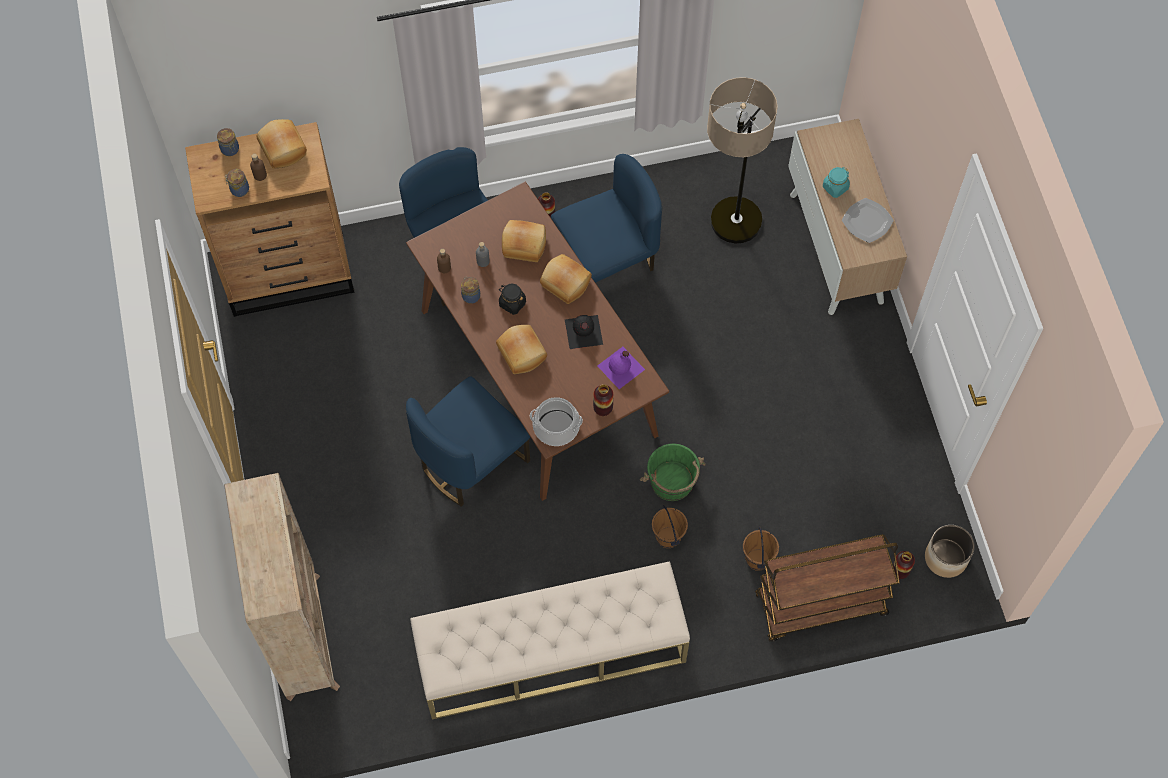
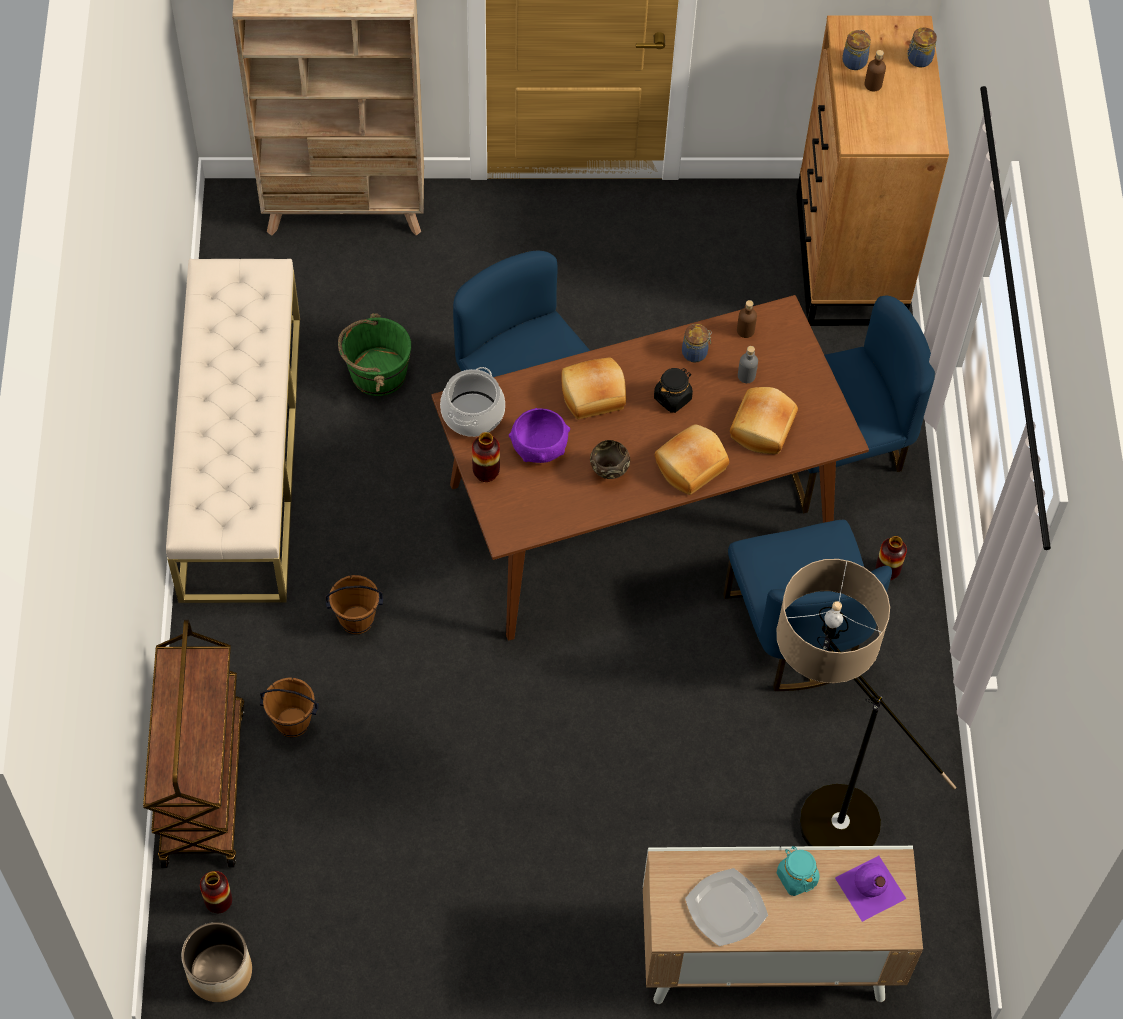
camera: 100 degrees right, 5 degrees down
(282, 149) = (909, 111): bread -> none
(574, 379) = (539, 448): none -> purple bowl
(583, 332) = (608, 472): black bottle -> brown bowl
(621, 367) = (542, 507): purple bottle -> purple bottle (870, 889)
(672, 483) = (434, 642): green bucket -> green bucket (377, 373)

